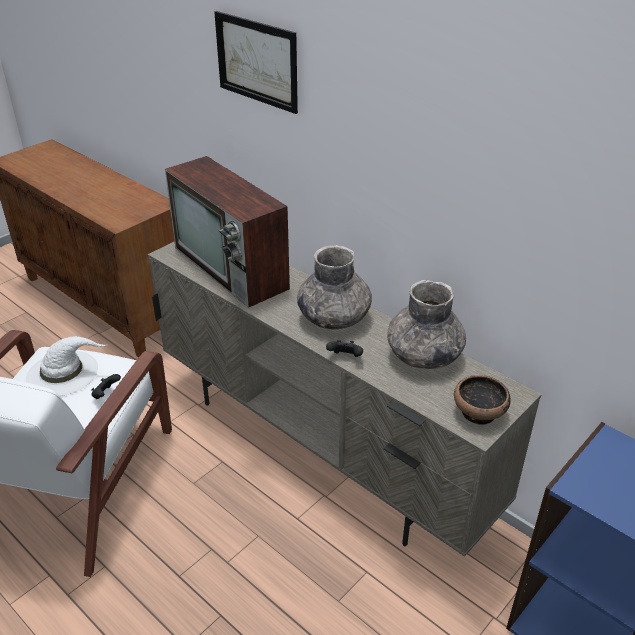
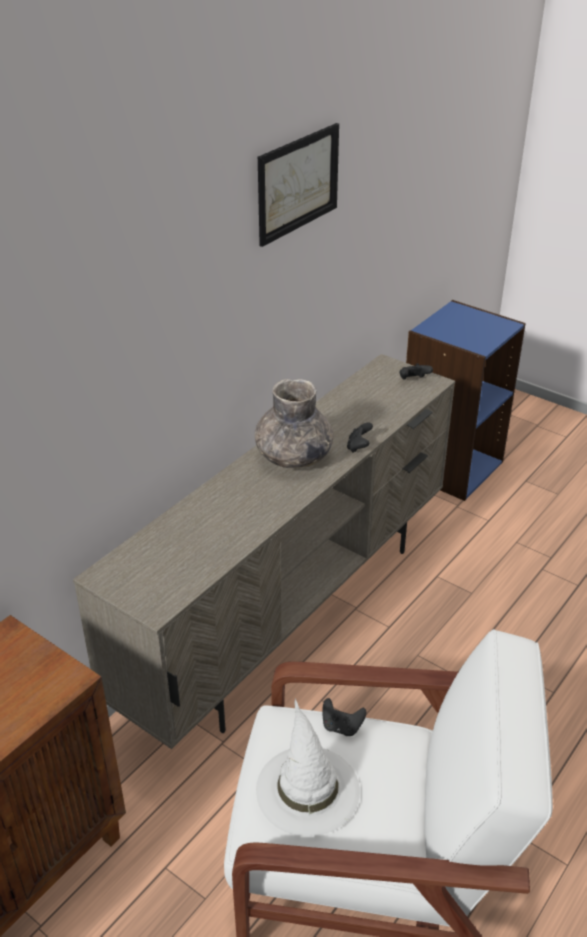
camera: 95 degrees left, 0 degrees up
(232, 268) = (197, 540): television -> none
(256, 61) = (117, 291): picture -> picture (298, 183)
(423, 355) = (345, 404): grey vase -> none
(479, 413) = (413, 380): bowl -> black game controller

